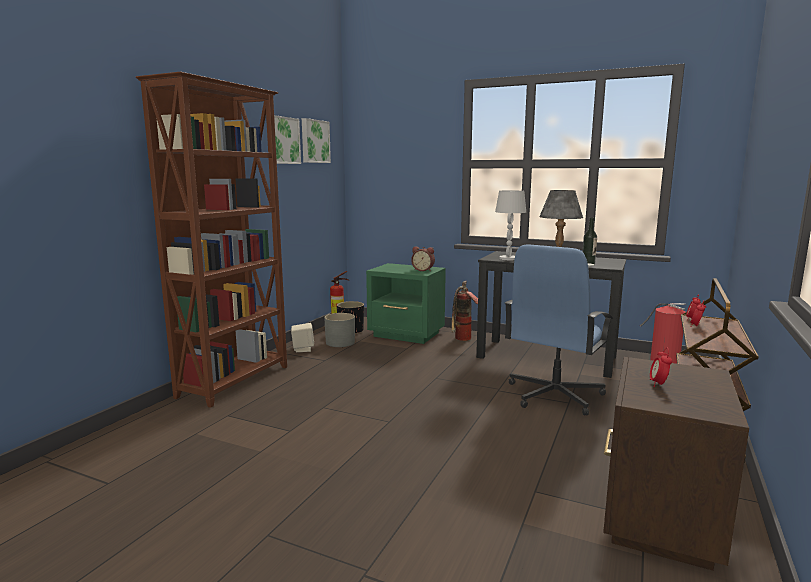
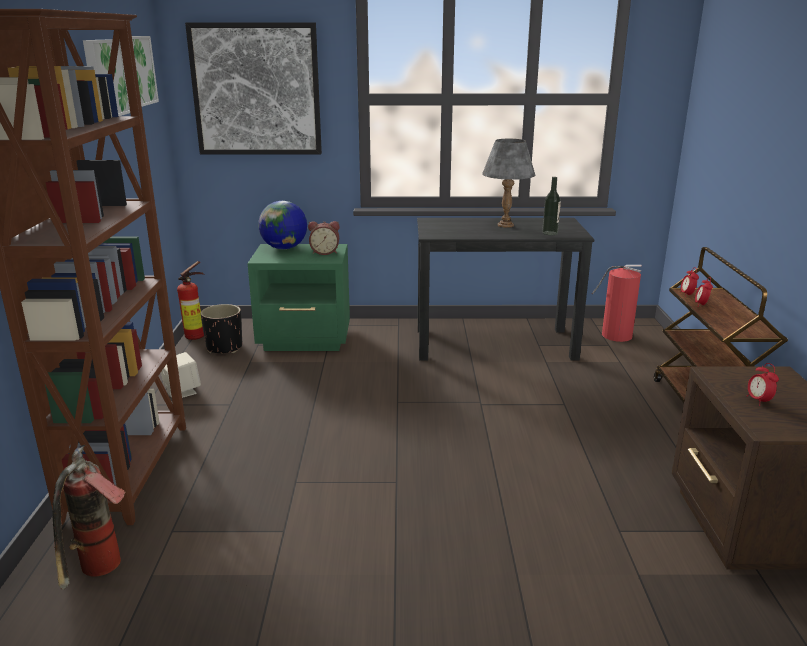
camera: 25 degrees left, 10 degrees up
(340, 342) = (226, 370): grey planter -> none
(397, 158) = (256, 90): none -> picture
(399, 266) = (284, 248): none -> globe
(462, 340) = (382, 336): fire extinguisher -> fire extinguisher (99, 574)
(508, 259) = (452, 233): white table lamp -> none
(553, 395) = (542, 398): blue office chair -> none

